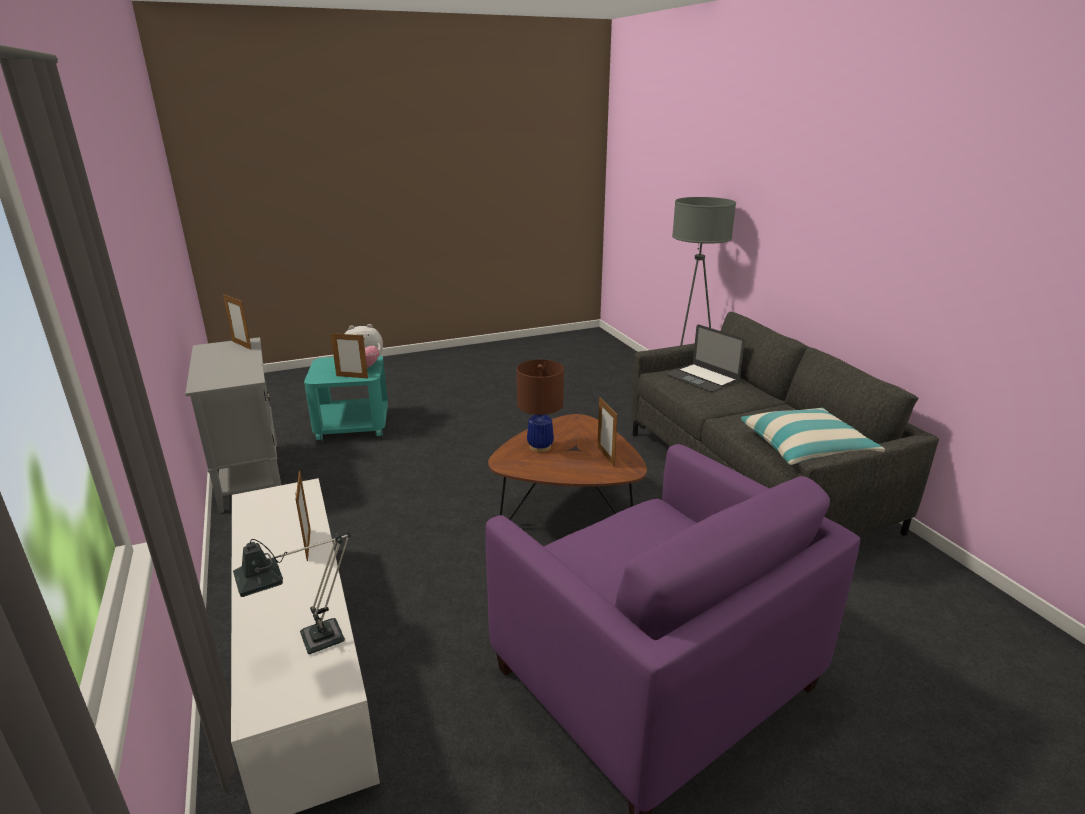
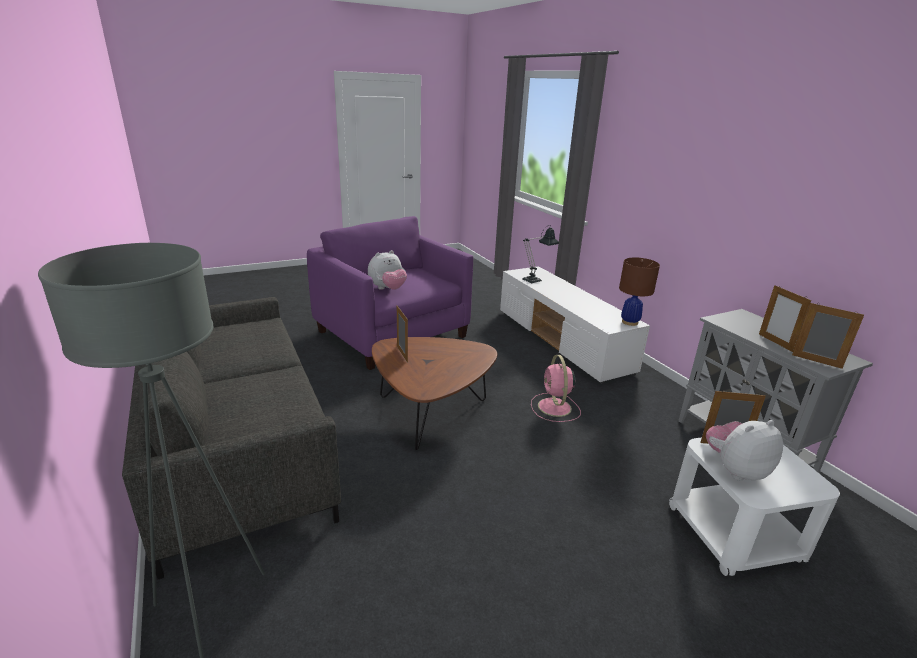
camera: 175 degrees right, 0 degrees up
(308, 544) = (571, 304): picture frame -> picture frame (775, 342)
(352, 425) = (734, 535): turquoise side table -> white side table
(416, 516) = (555, 408): none -> pink fan
(540, 447) = (457, 362): brown table lamp -> brown table lamp (629, 322)
(655, 523) = (388, 289): none -> plush toy
(702, 378) = (259, 409): laptop -> none
(805, 448) = (246, 328): pillow -> none

